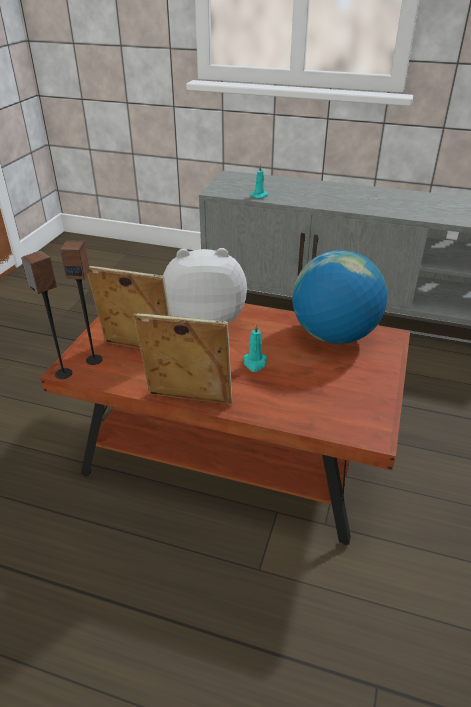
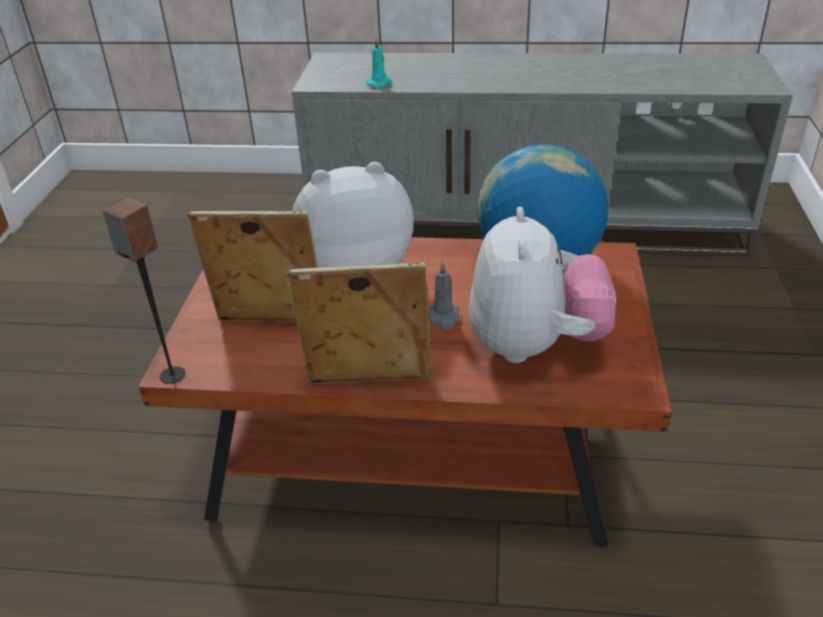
camera: 10 degrees left, 0 degrees up
(94, 359) = (211, 348): speaker -> none
(255, 363) = (443, 317): turquoise candle -> grey candle
(312, 393) = (535, 346): none -> plush toy

